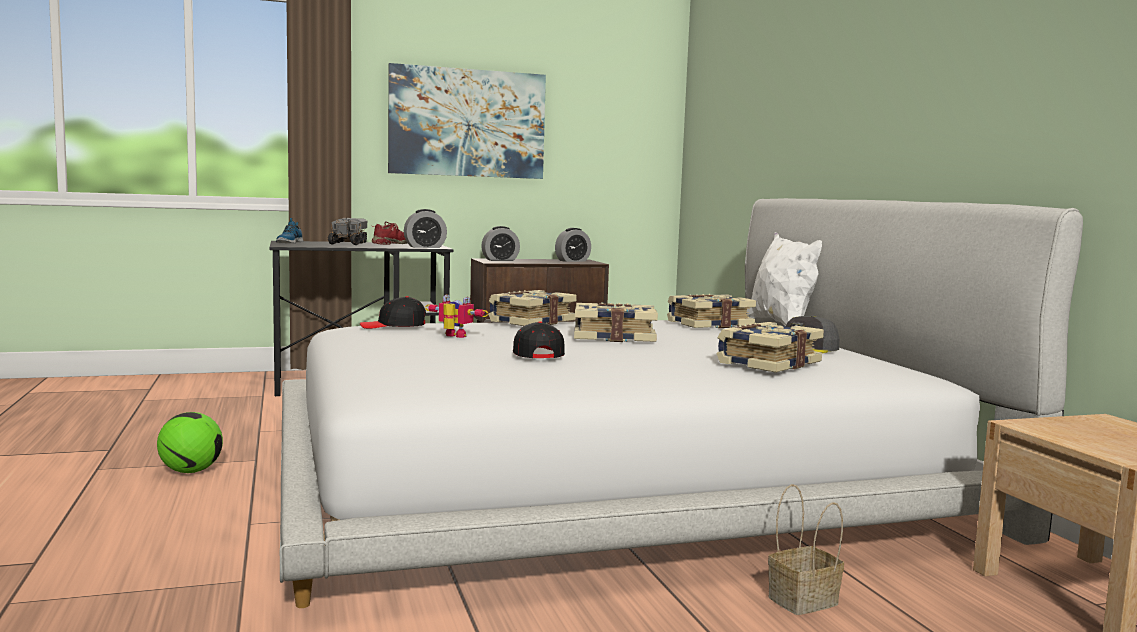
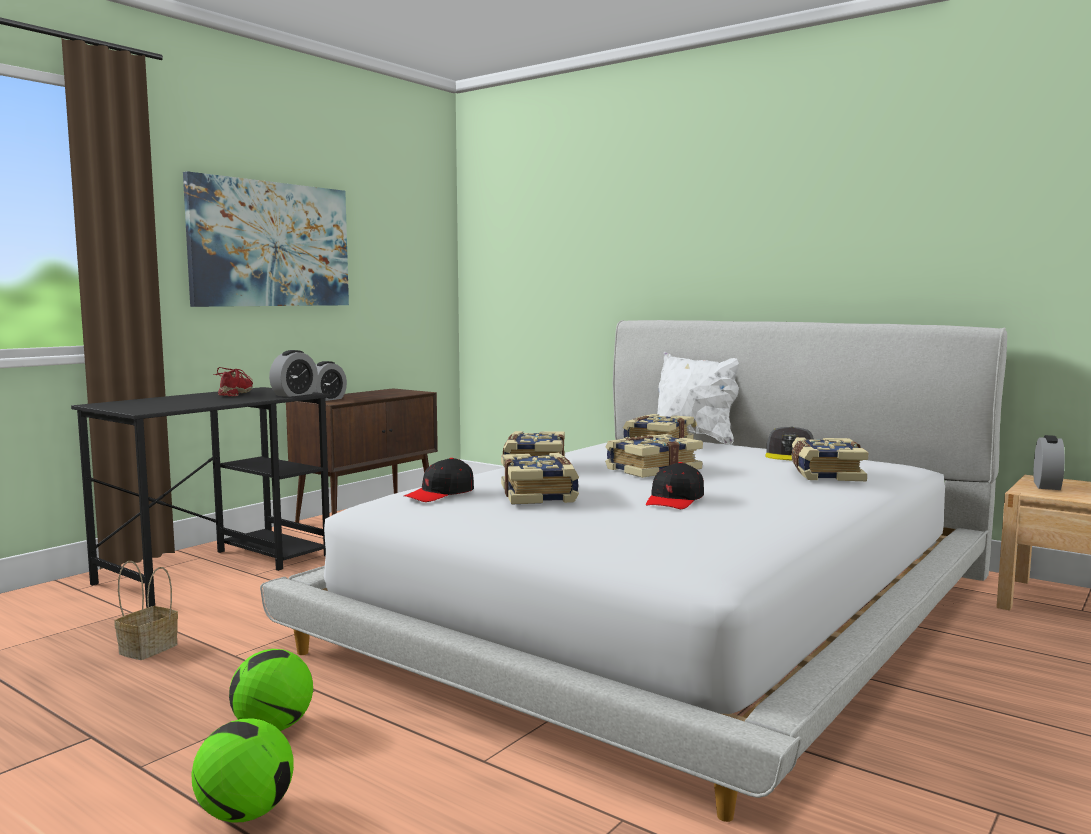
camera: 35 degrees left, 0 degrees up
(87, 504) = (245, 813): none -> football
(289, 242) = (116, 406): shoe -> none
(348, 243) = (187, 398): toy truck -> none
(453, 336) = (540, 495): toy robot -> book
(536, 355) = (675, 500): black cap -> black cap turned 105 degrees counterclockwise
(572, 261) = (391, 392): alarm clock -> alarm clock (1046, 486)
(802, 601) = (980, 665): basket -> basket (147, 650)

